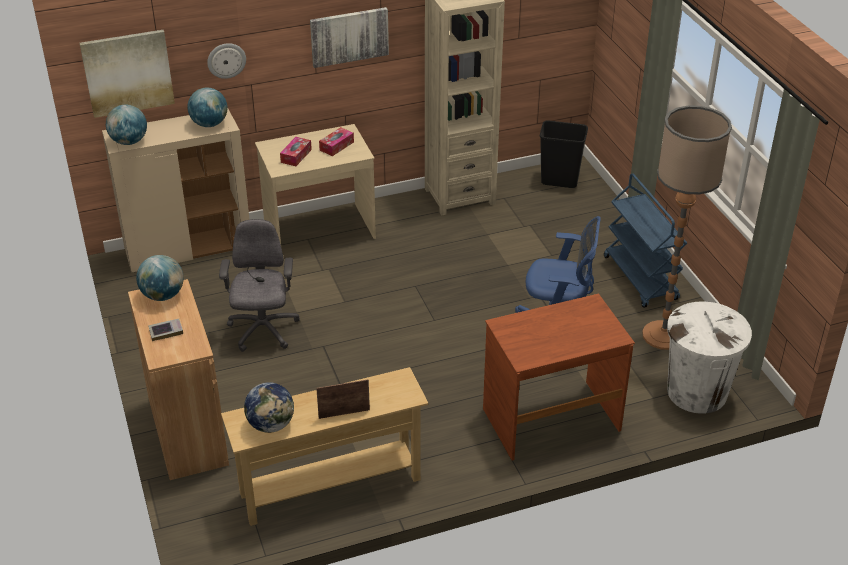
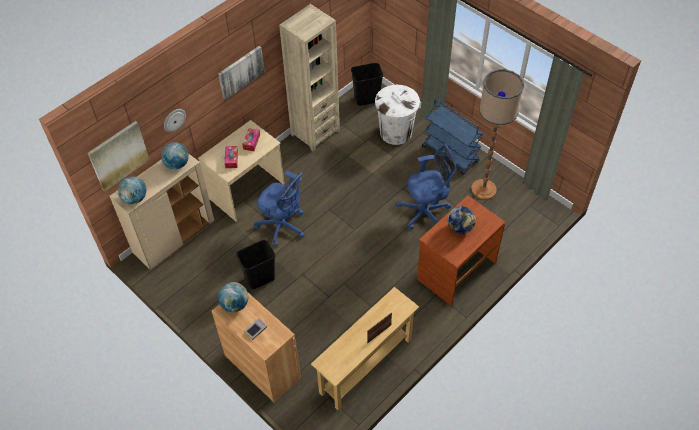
camera: 25 degrees left, 15 degrees up
(263, 331) = (260, 278): grey office chair -> black trash can
(271, 424) = (344, 359): globe -> globe (460, 227)
(338, 284) = (283, 226): none -> blue office chair
(697, 392) = (520, 220): white trash can -> white trash can (396, 132)

